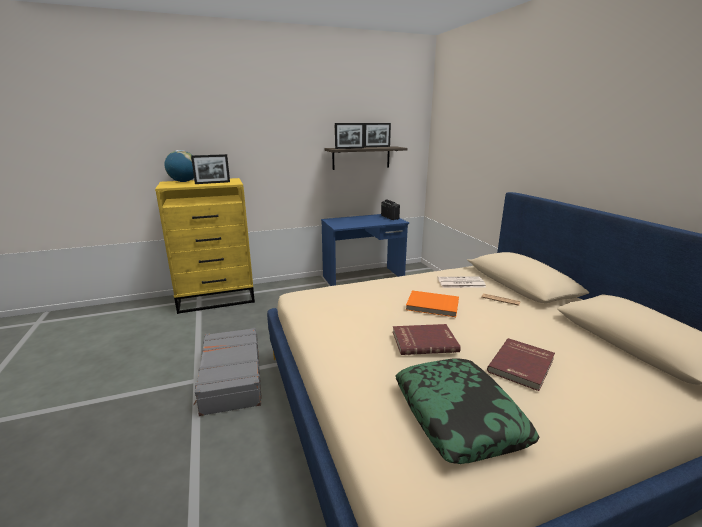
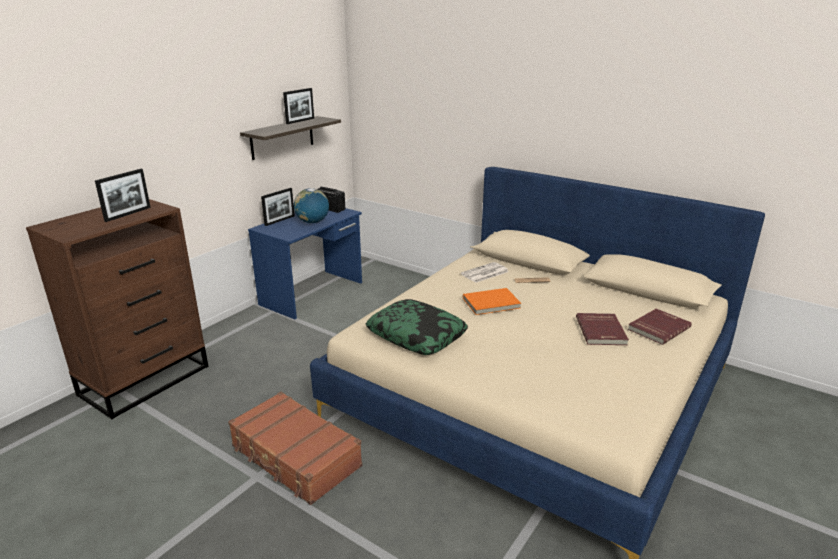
camera: 35 degrees left, 5 degrees up
(184, 181) = (72, 220): globe -> globe (312, 222)
(217, 299) = (146, 380): yellow dresser -> brown dresser
(231, 378) = (295, 457): grey suitcase -> brown suitcase
(349, 148) = (278, 130): picture frame -> picture frame (279, 220)
(424, 341) = (522, 337): red book -> red book (657, 328)
(458, 417) = (602, 382): pillow -> pillow (417, 335)

